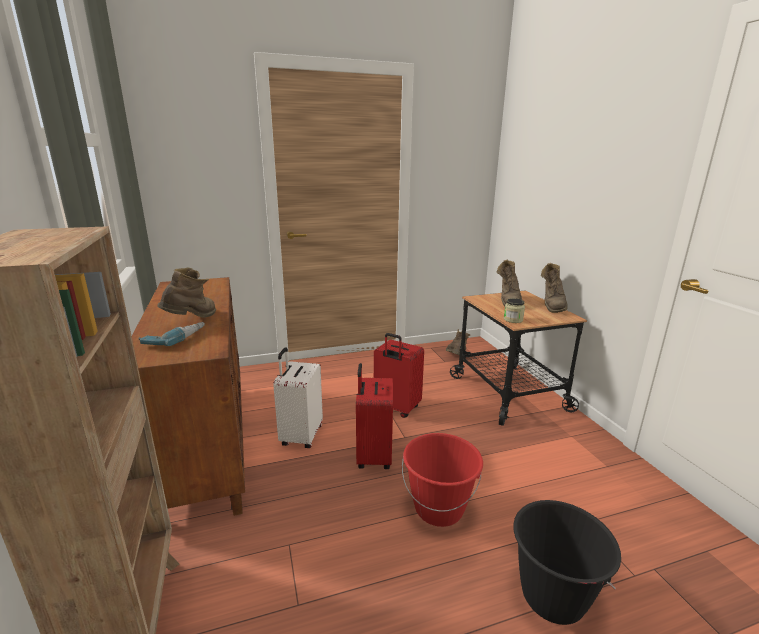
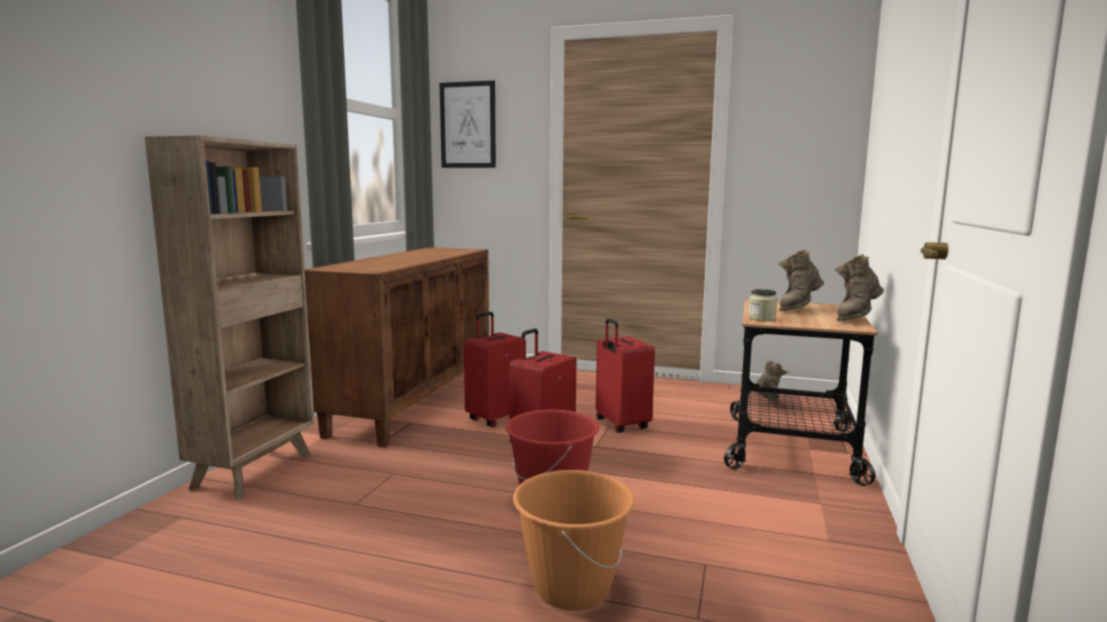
camera: 35 degrees right, 10 degrees down
(169, 148) = (468, 125): none -> picture
(174, 338) = (367, 265): power drill -> none
(192, 321) = (399, 261): brown boot -> none
(300, 436) = (495, 418): white suitcase -> red suitcase
(552, 596) = (571, 588): black bucket -> orange bucket

